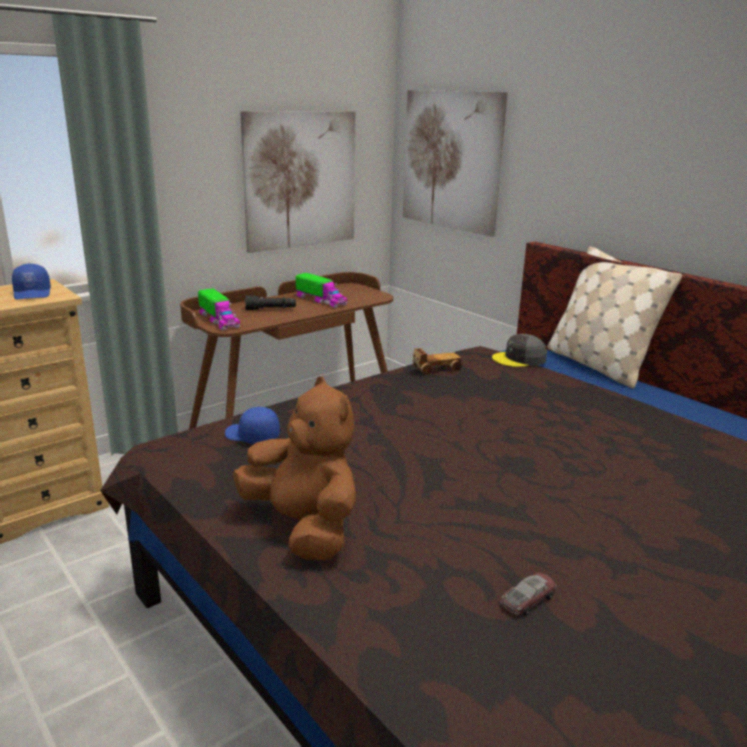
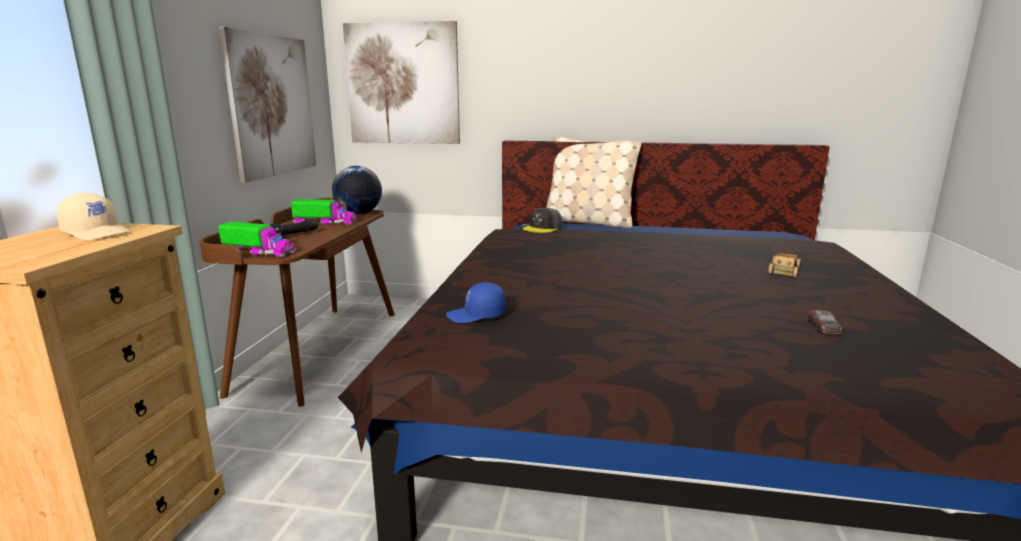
camera: 40 degrees left, 5 degrees down
(33, 293) = (98, 233): blue cap -> beige cap
(303, 527) = (647, 347): brown plush toy -> none
(366, 296) = (359, 214): none -> globe
(435, 368) = (505, 244): toy car -> toy car (783, 272)

